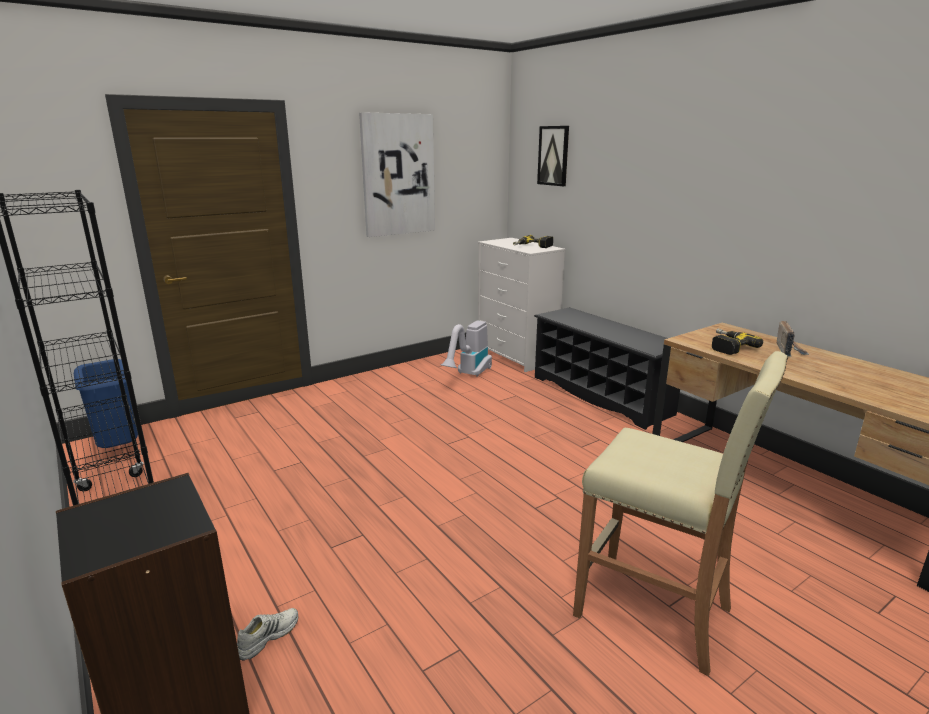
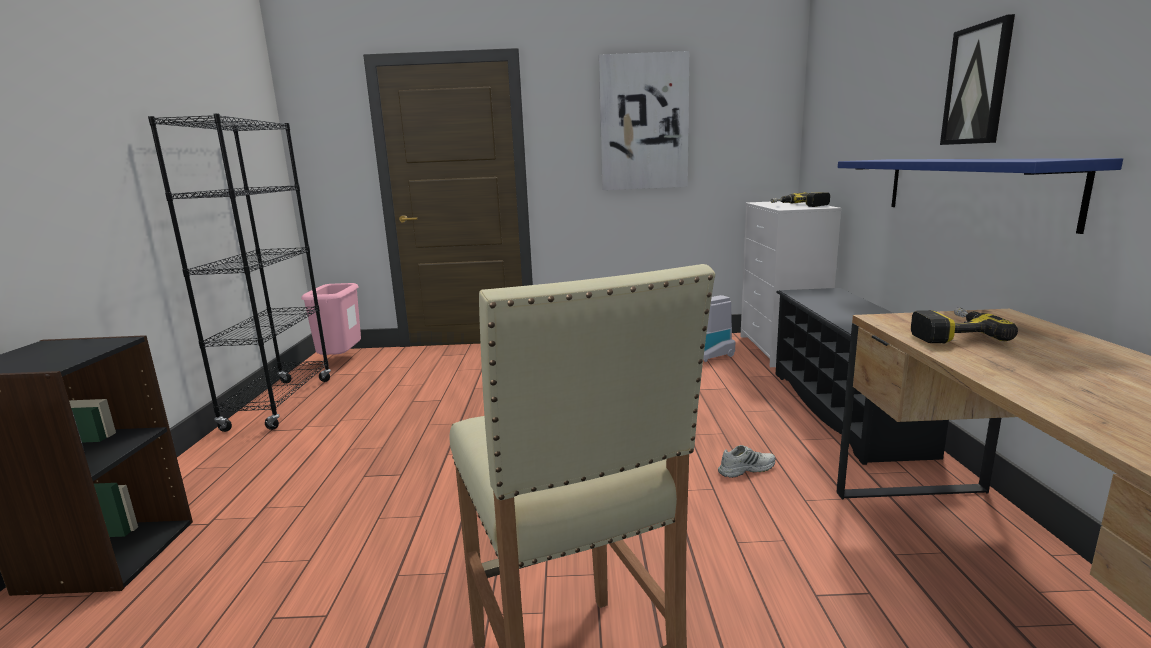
camera: 35 degrees right, 5 degrees down
(118, 450) = (341, 361): blue trash can -> pink trash can
(267, 636) = (226, 528): white shoe -> white shoe (746, 468)
(553, 156) = (839, 85): picture -> picture (977, 85)
(685, 248) = (970, 188): none -> blue shelf
(789, 351) = (1079, 355): radio -> none

